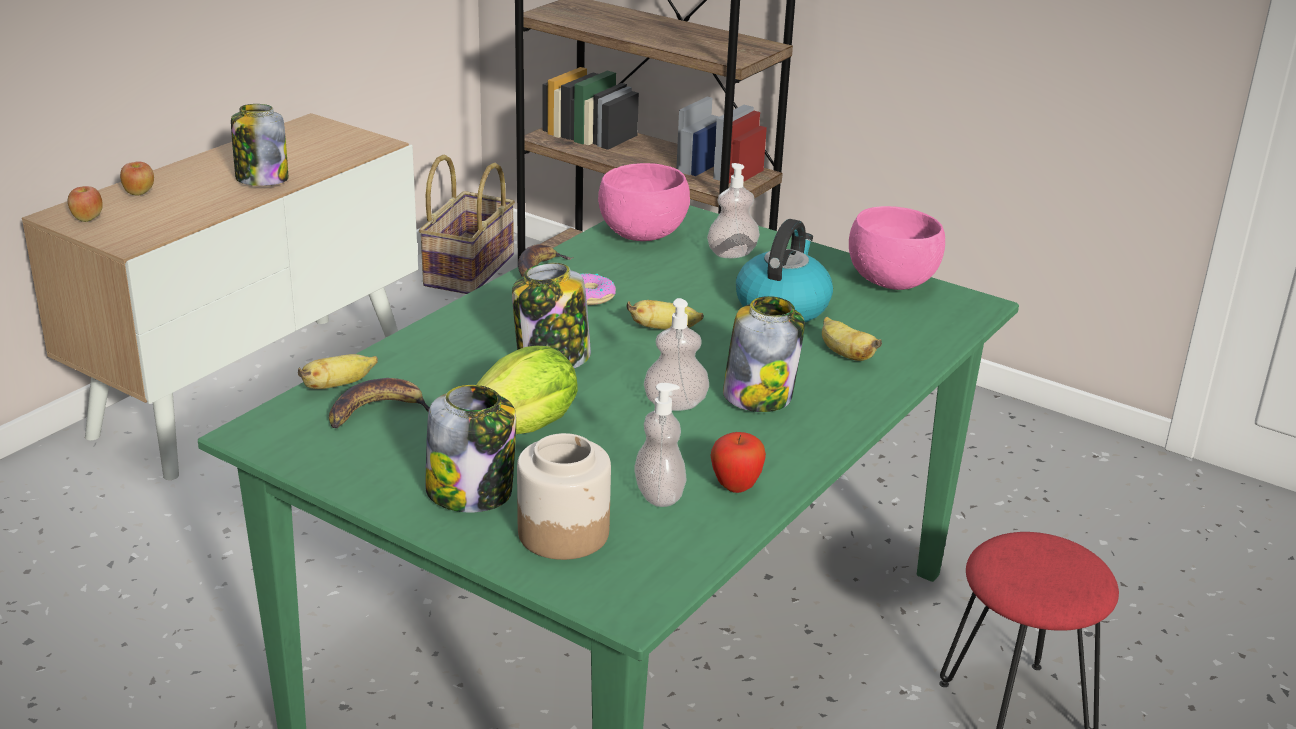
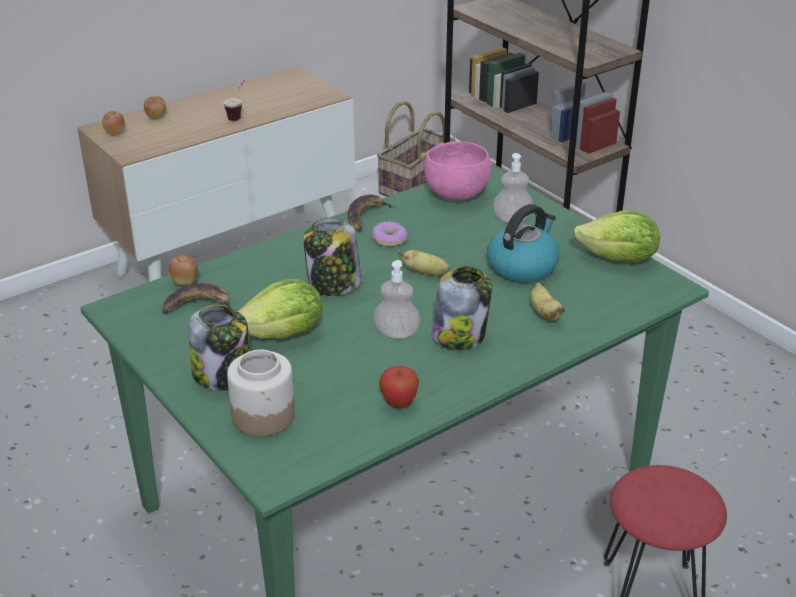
camera: 20 degrees right, 5 degrees up
(261, 179) = (238, 115): jar -> cup
(338, 386) = (185, 282): banana -> apple
(659, 495) = (343, 400): soap dispenser -> none
(892, 283) = (618, 259): pink bowl -> lettuce

